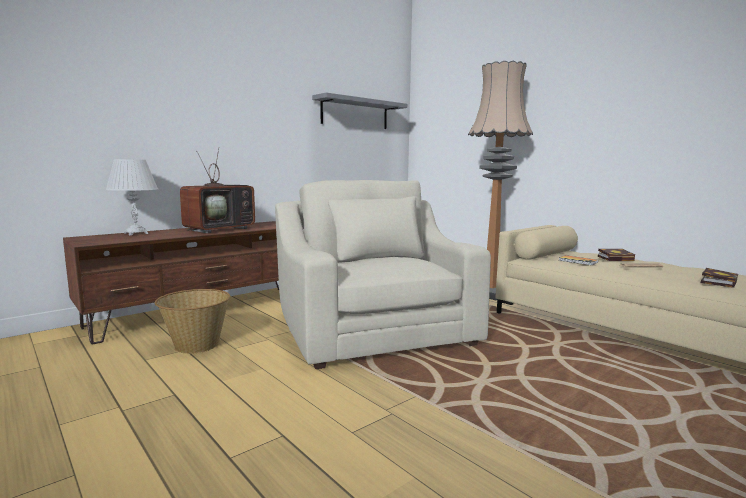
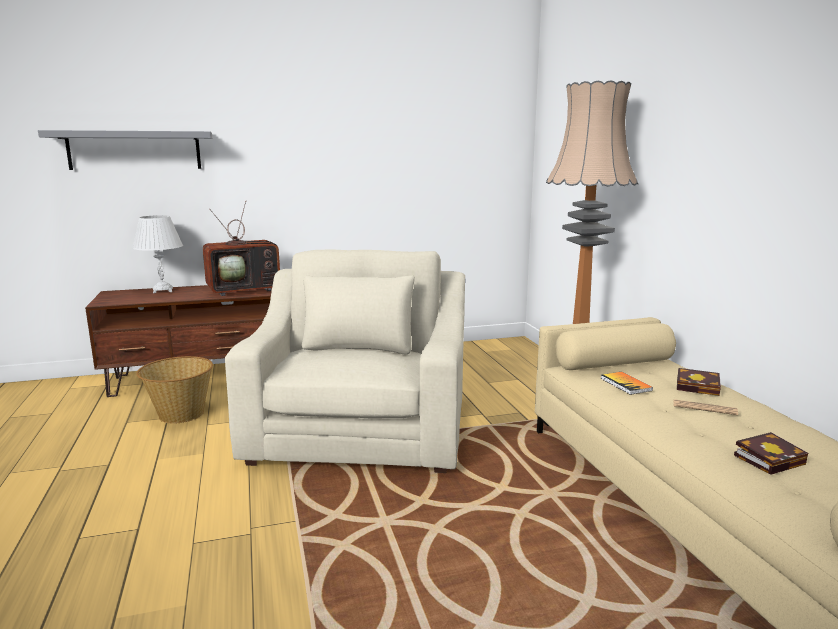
camera: 25 degrees right, 5 degrees up
(355, 113) = (443, 143): grey shelf -> grey shelf (135, 150)

